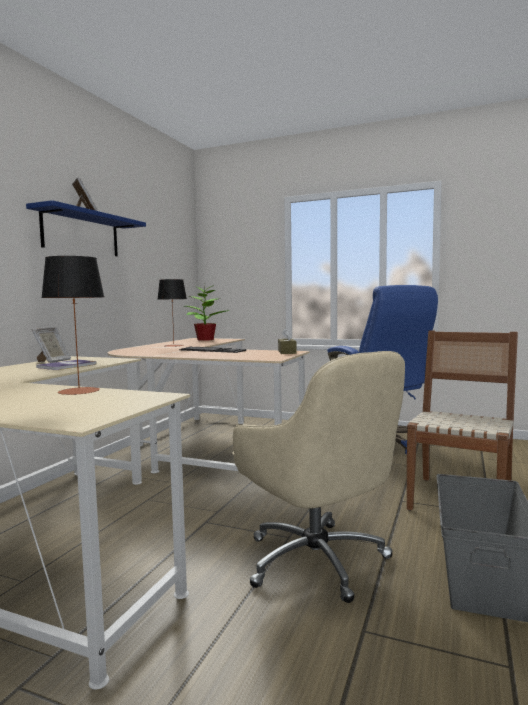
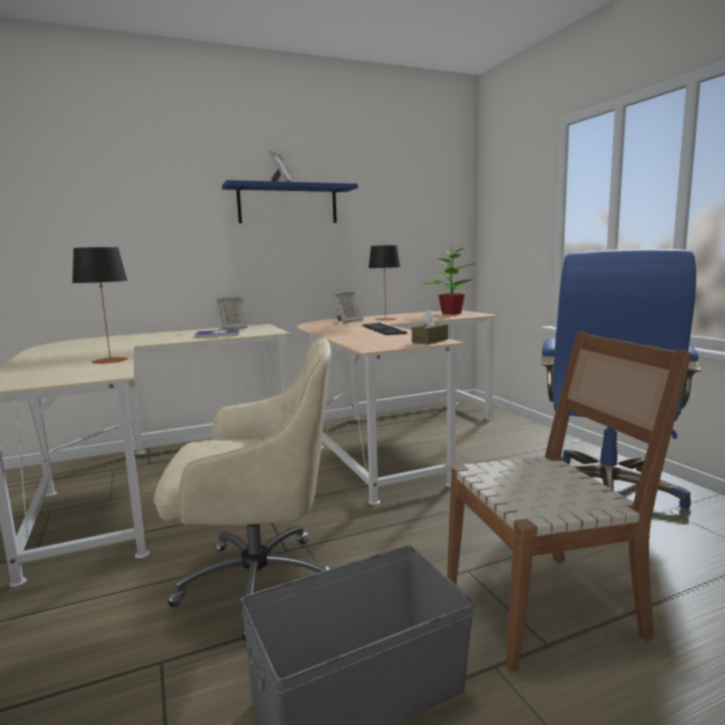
camera: 45 degrees right, 5 degrees up
(148, 349) = (348, 321): none -> picture frame
(315, 561) = (258, 582): beige office chair -> beige office chair turned 105 degrees counterclockwise

